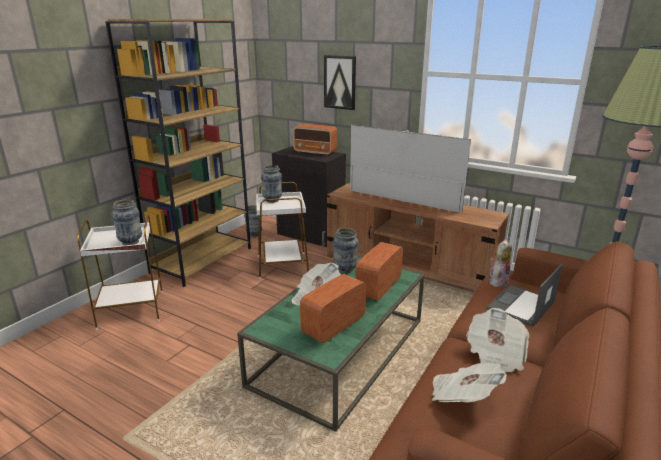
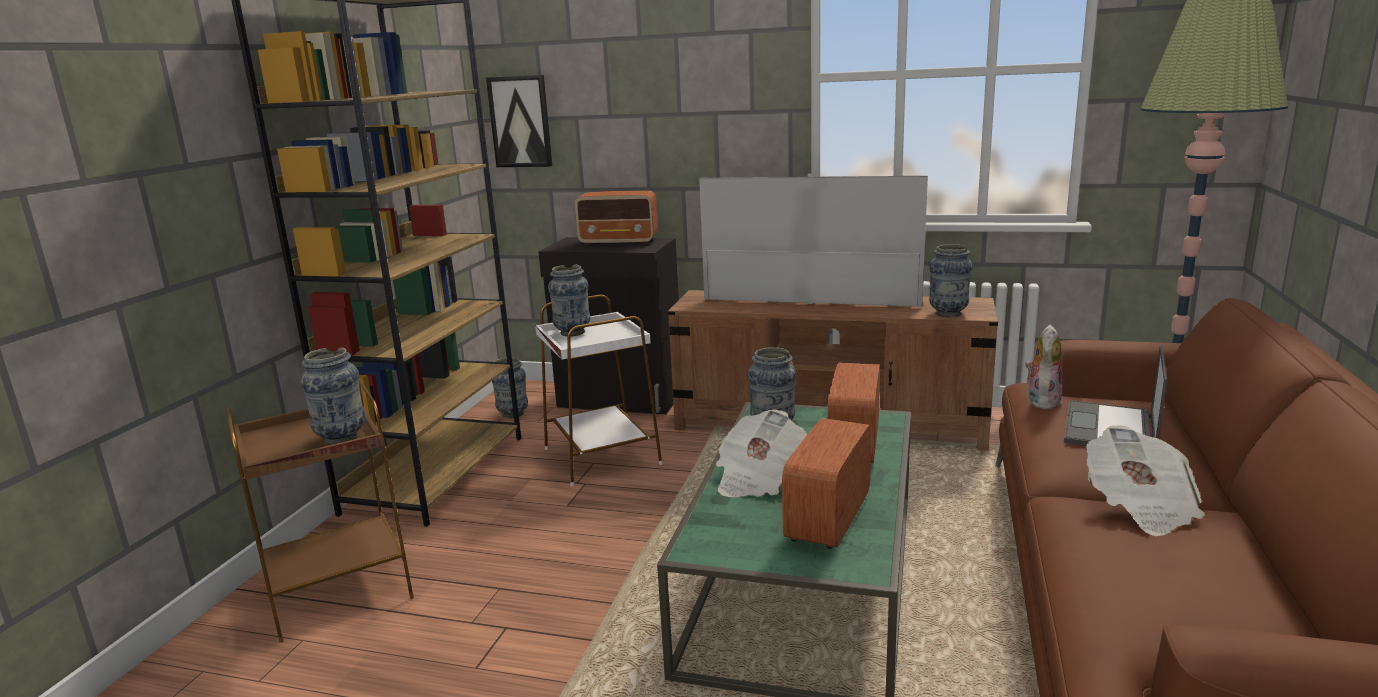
camera: 15 degrees left, 5 degrees down
(132, 310) = (340, 588): white side table -> brown side table
(340, 82) = (654, 110): picture -> picture (520, 121)
(463, 396) = (1148, 577): newspaper -> none
(472, 220) = (948, 314): none -> vase

